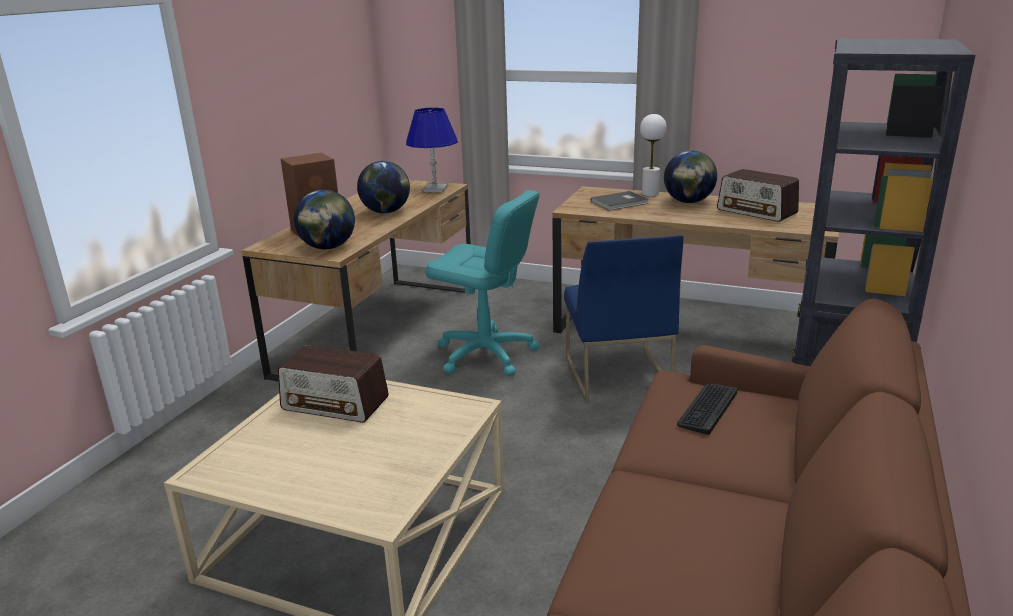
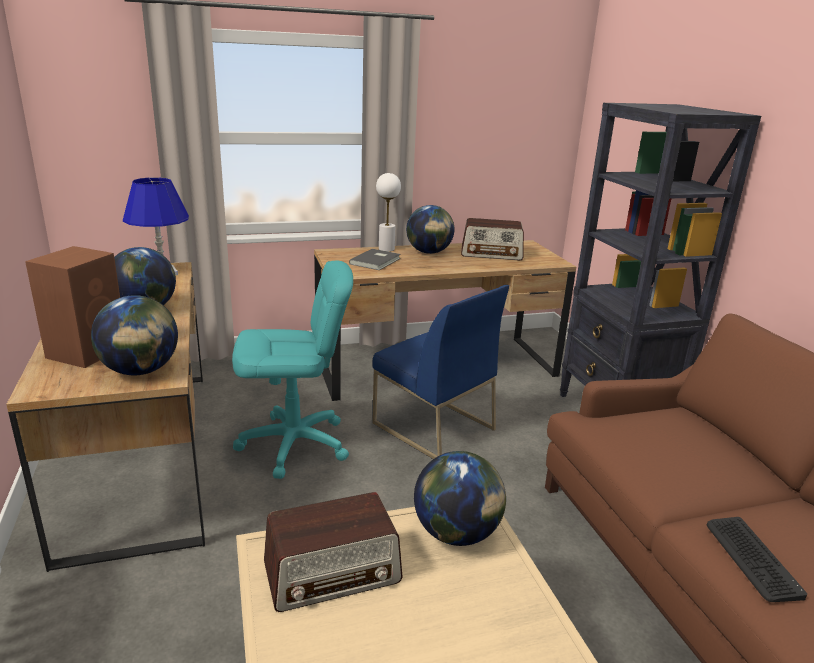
camera: 40 degrees left, 0 degrees up
(440, 413) = (457, 533): none -> globe
(707, 408) = (651, 438): keyboard -> keyboard (751, 558)

